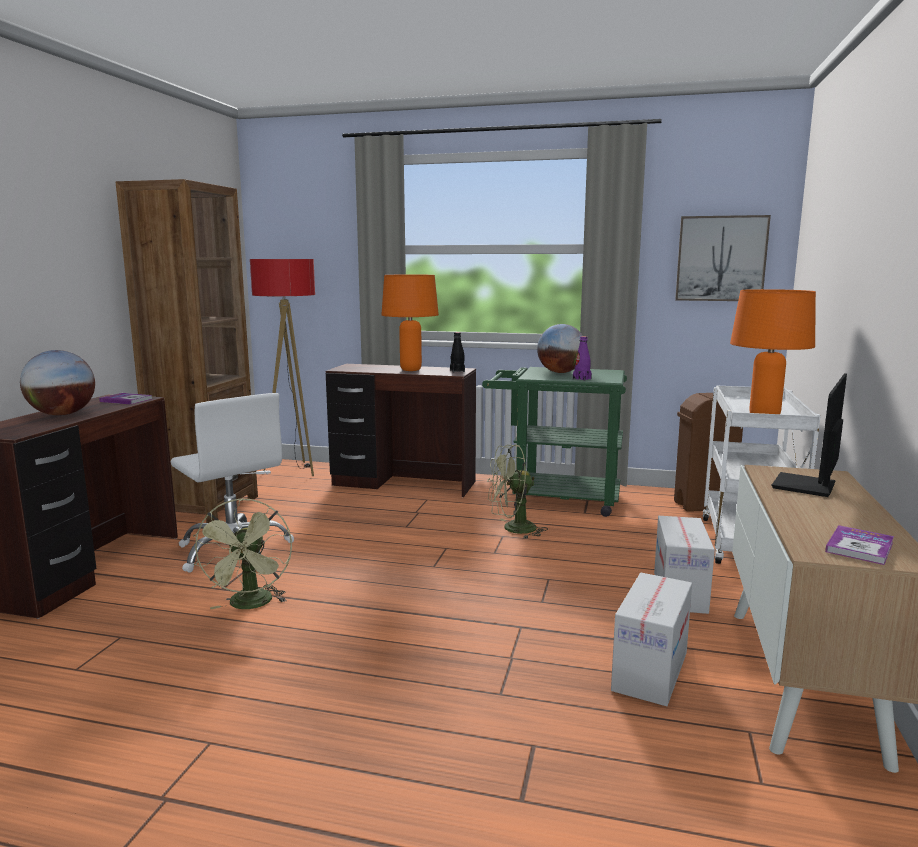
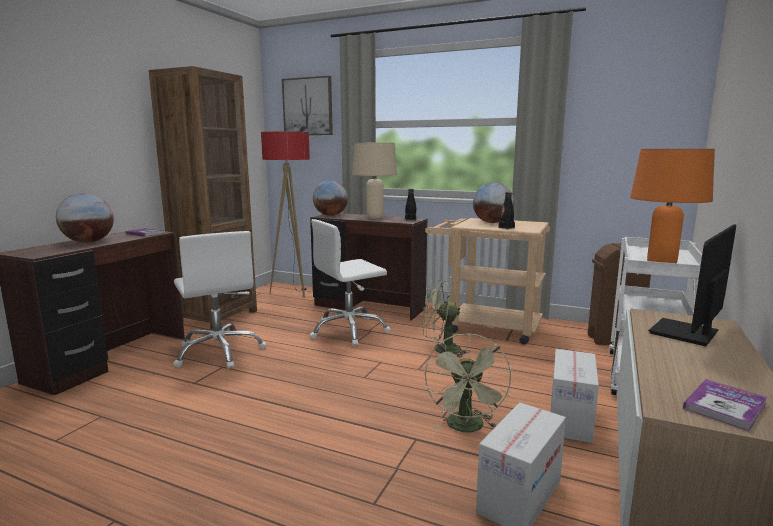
camera: 10 degrees right, 0 degrees up
(251, 605) = (208, 398): green fan -> green fan (467, 428)
(350, 367) = (330, 215): none -> globe
(391, 514) = (349, 331): none -> white office chair
(410, 370) = (374, 218): orange table lamp -> beige table lamp
(555, 499) = (485, 326): green cart -> beige cart
(581, 379) = (506, 228): purple bottle -> black bottle
(721, 258) = (637, 127): picture -> picture (308, 106)

